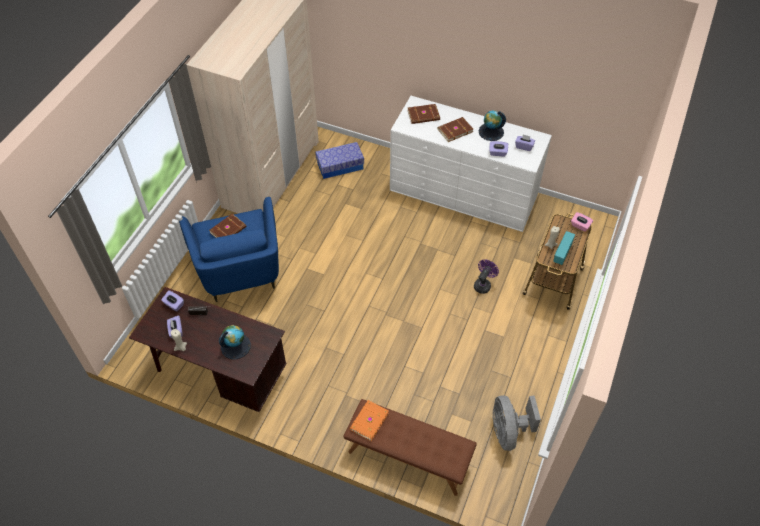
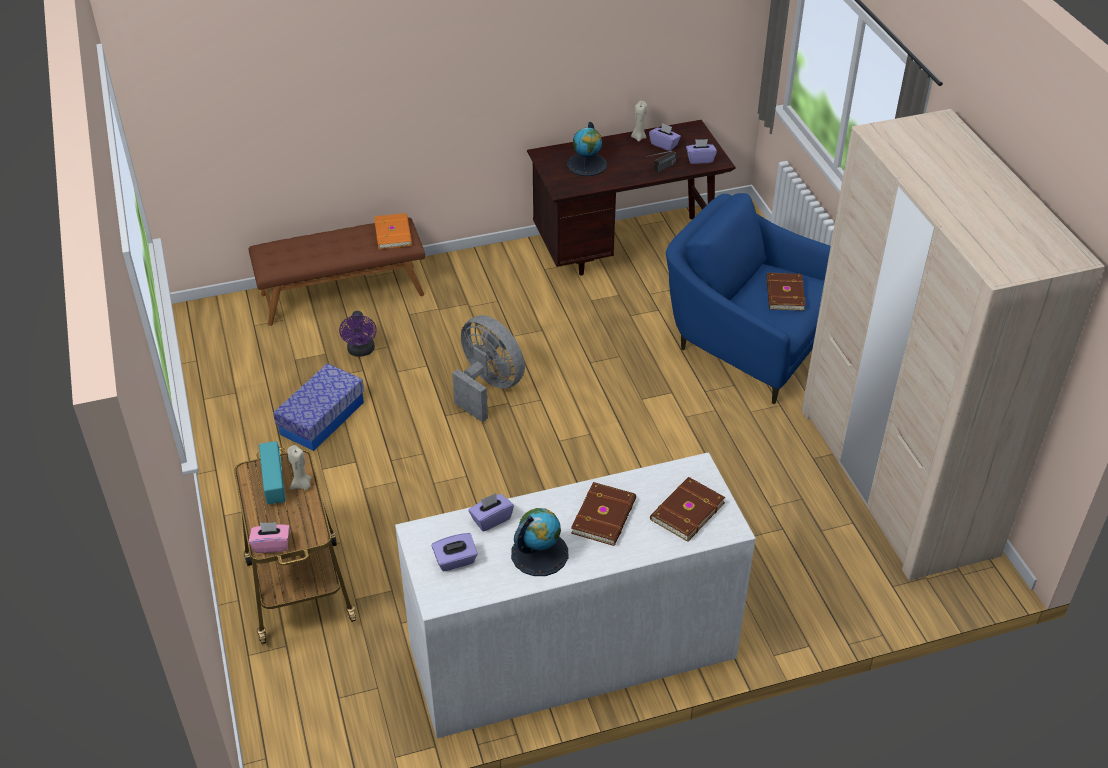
camera: 140 degrees right, 10 degrees down
(340, 166) = (818, 561): storage box -> storage box (322, 418)
(483, 284) = (407, 519): purple fan -> purple fan (361, 351)
(508, 431) = (240, 374): grey fan -> grey fan (488, 387)

